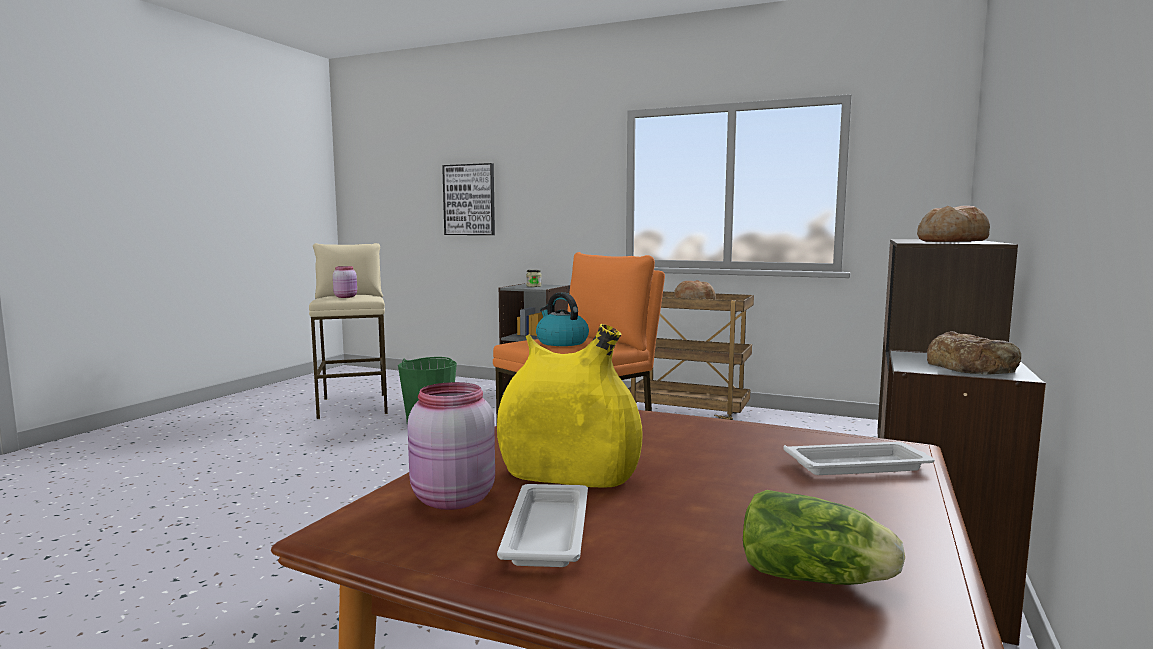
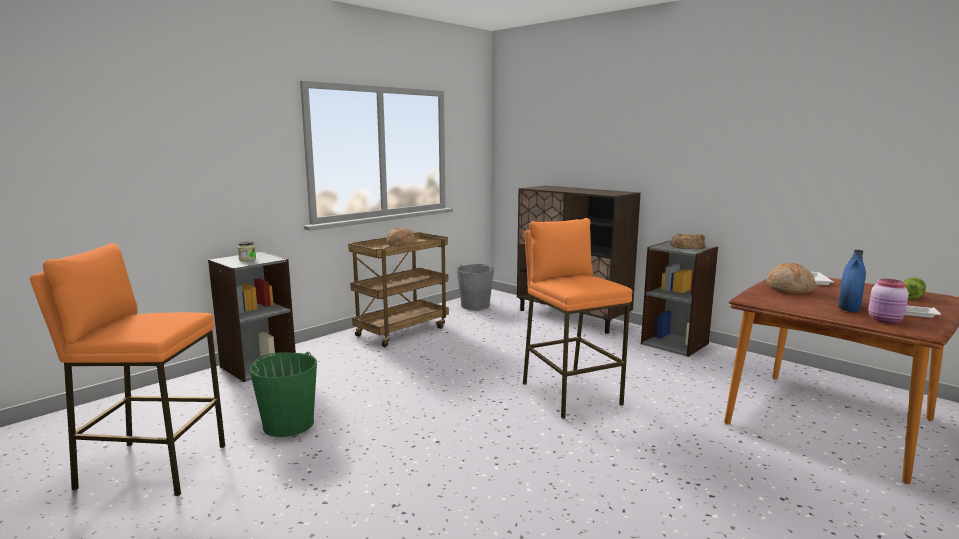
camera: 70 degrees left, 5 degrees up
(346, 297) = (165, 322): pink jar -> none
(354, 406) = (152, 466): beige stool -> orange stool
(469, 200) = (113, 168): picture -> none
(561, 342) = (586, 282): kettle -> none
(567, 476) = (849, 307): yellow vase -> blue vase
(848, 430) = (475, 305): none -> grey bucket
(952, 241) = (592, 190): bread -> bread (789, 289)

